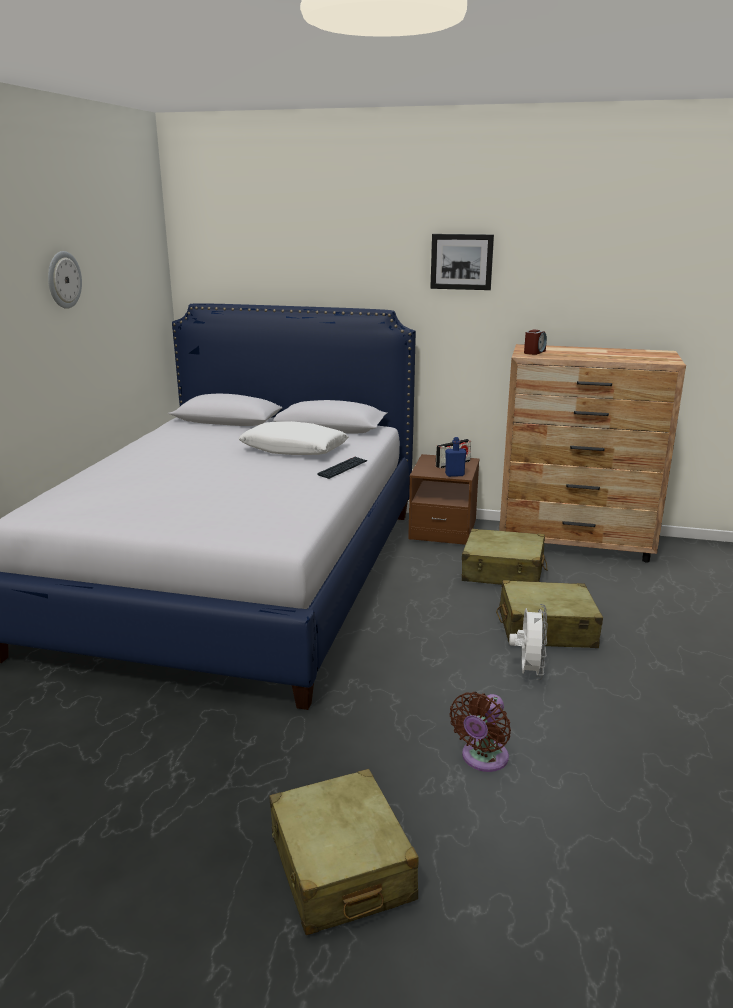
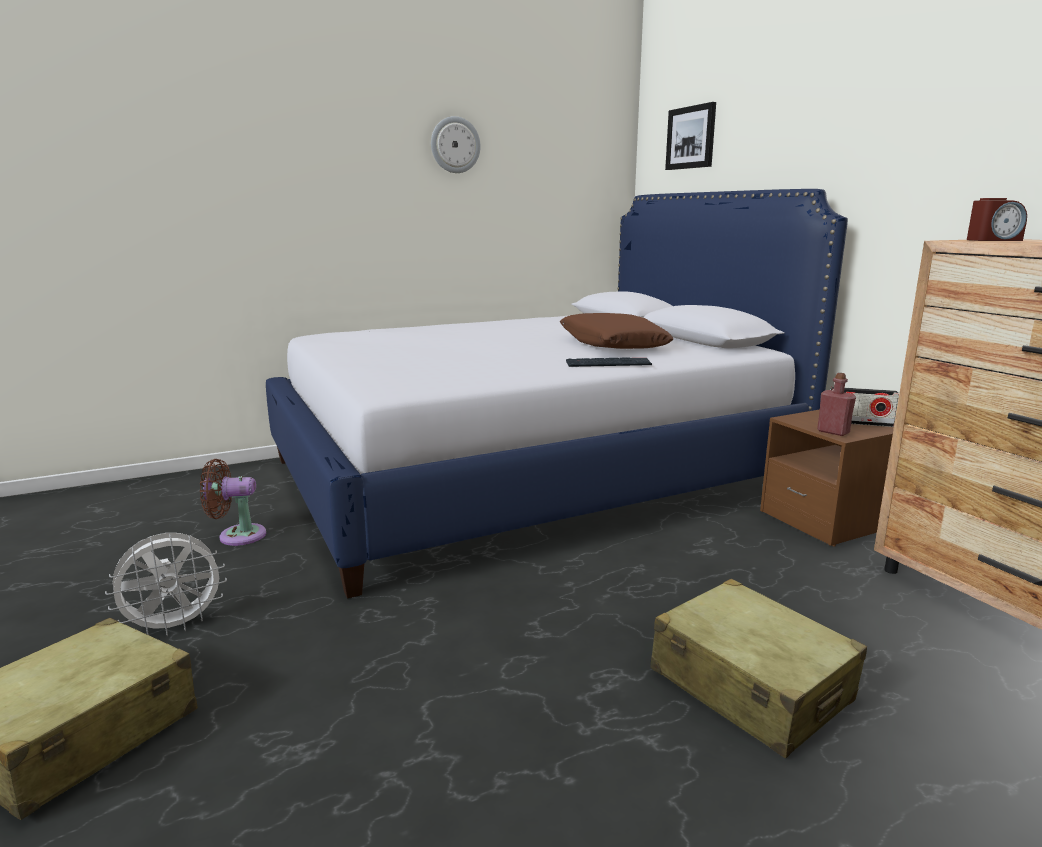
camera: 50 degrees right, 5 degrees down
(294, 449) = (612, 345): white pillow -> brown pillow
(454, 474) = (833, 432): blue bottle -> red bottle
(461, 261) = (934, 106): picture -> picture (691, 137)
(482, 759) = (364, 758): brown fan -> brown fan (237, 535)
(503, 572) = (825, 593): beige suitcase -> none
(528, 672) = (617, 714): white fan -> white fan (175, 626)

